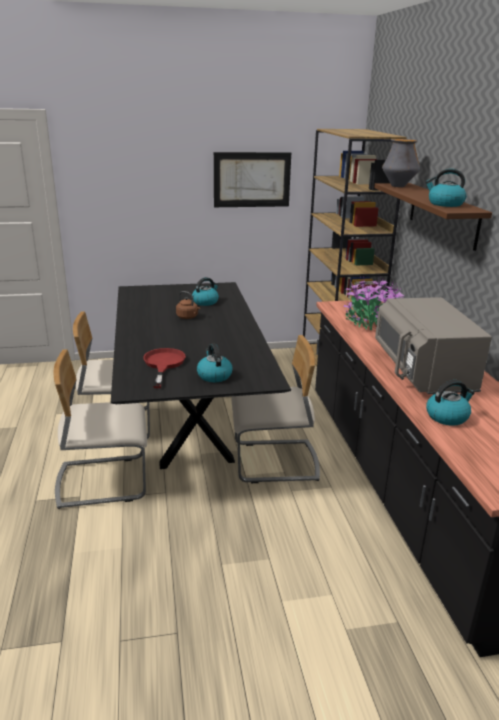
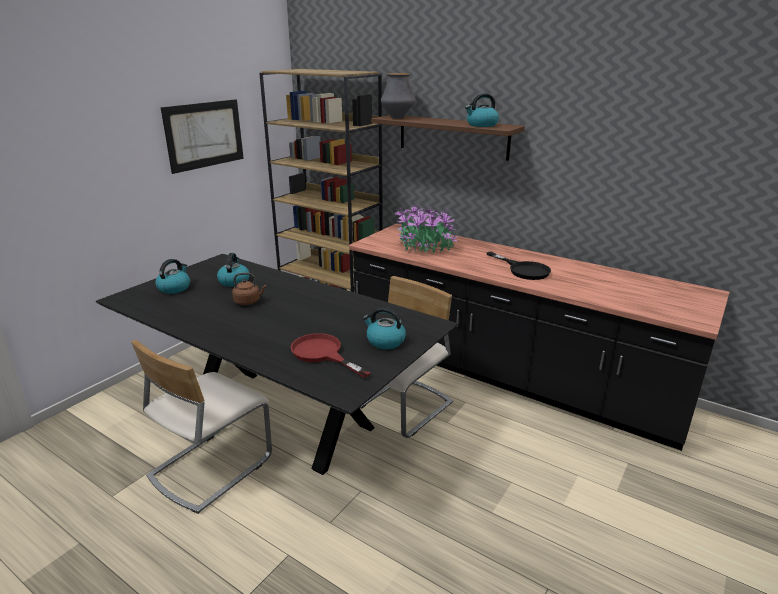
camera: 45 degrees left, 0 degrees up
(103, 481) = (287, 523): beige chair -> none
(422, 373) = (523, 270): grey microwave -> black frying pan
(447, 416) = (593, 291): kettle -> kettle (174, 288)

